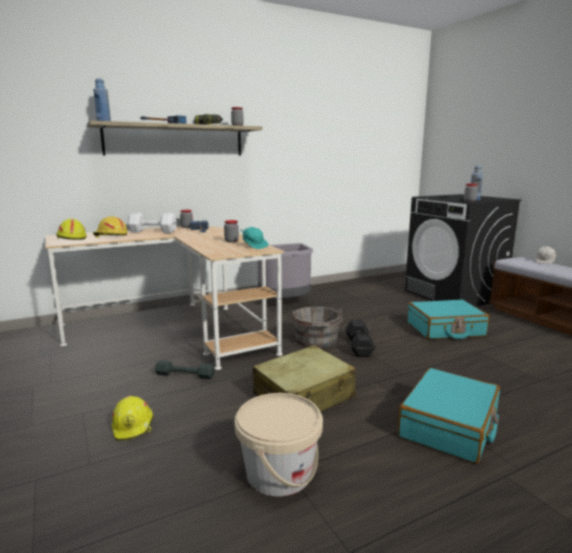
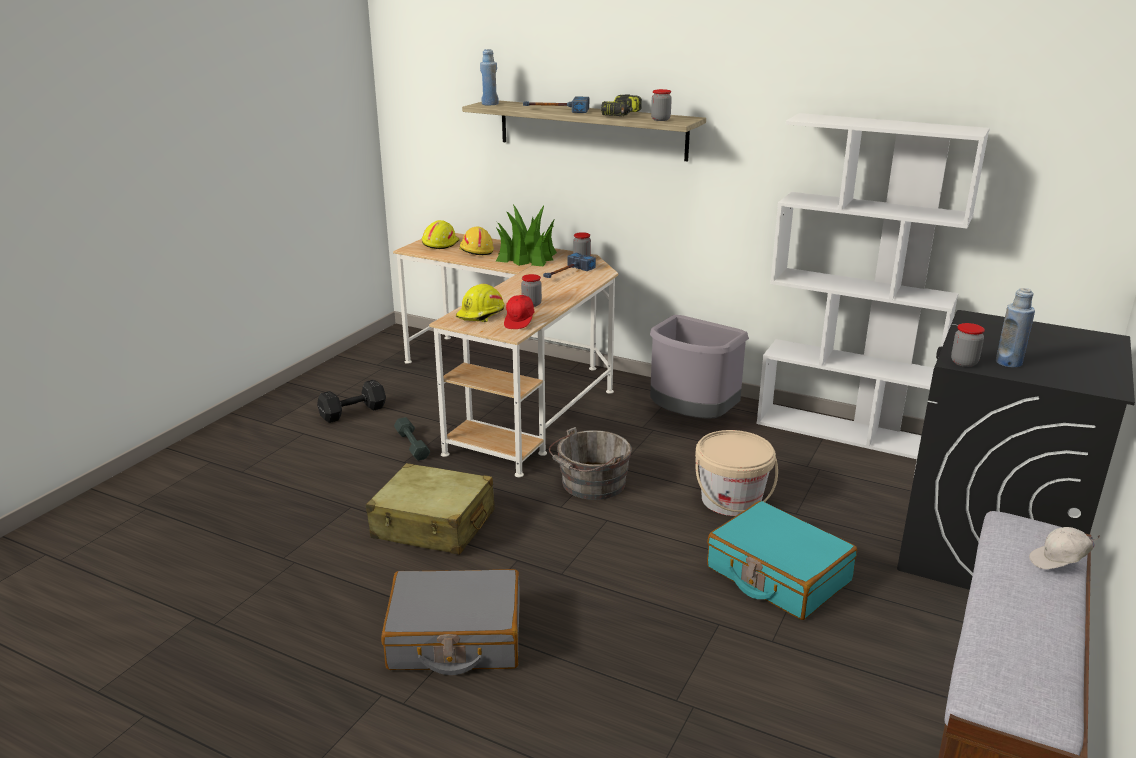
camera: 55 degrees right, 10 degrees up
(133, 426) = (303, 463): yellow hard hat -> yellow hard hat (481, 314)
(153, 232) = (526, 257): white dumbbell -> potted plant
(254, 246) = (520, 322): turquoise cap -> red cap
(279, 473) = (289, 558): beige bucket -> beige bucket (731, 500)
(340, 285) = (843, 431): none -> white bookcase
(359, 346) = (610, 519): black dumbbell -> black dumbbell (354, 412)
(449, 426) = (455, 637): turquoise suitcase -> grey suitcase

